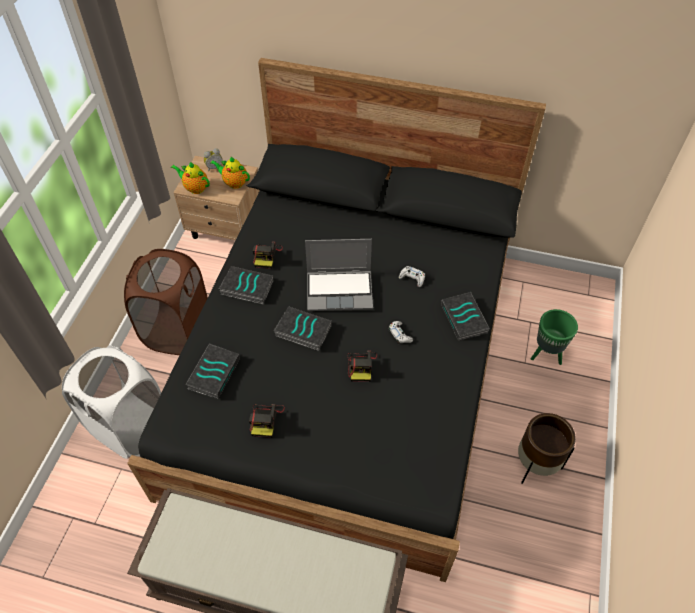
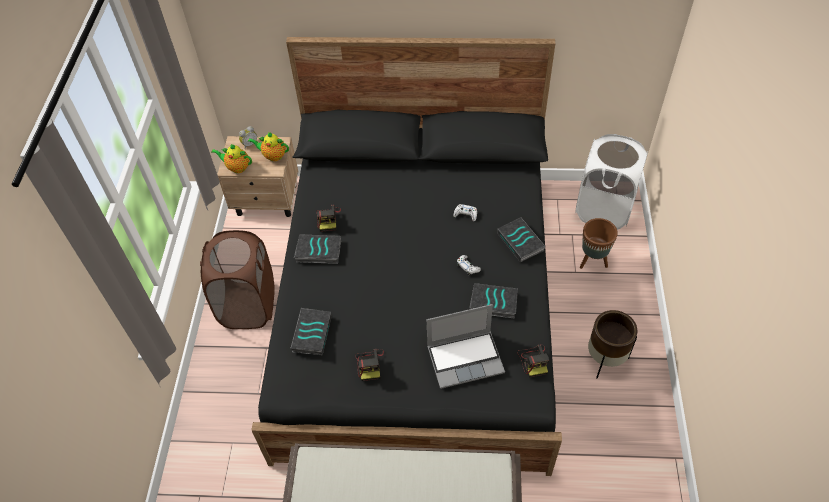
camera: 10 degrees left, 0 degrees up
(130, 427) = (229, 403): white laundry basket -> white laundry basket (604, 210)
(302, 331) = (380, 281): book -> book (493, 303)
(340, 290) = (404, 238): laptop -> laptop (466, 358)
(361, 366) = (441, 301): camera -> camera (533, 360)
(546, 354) = (592, 261): green planter -> brown planter

